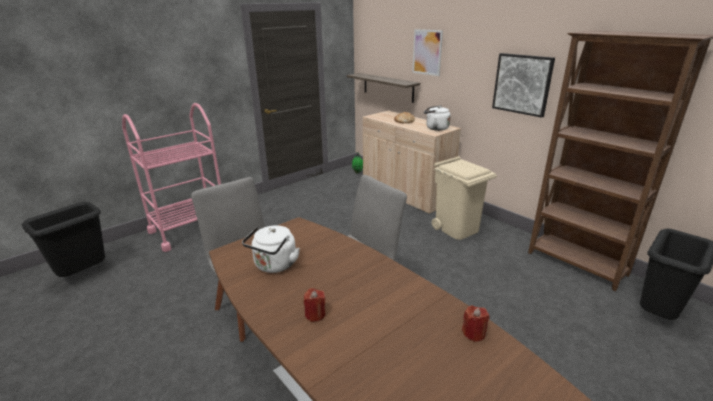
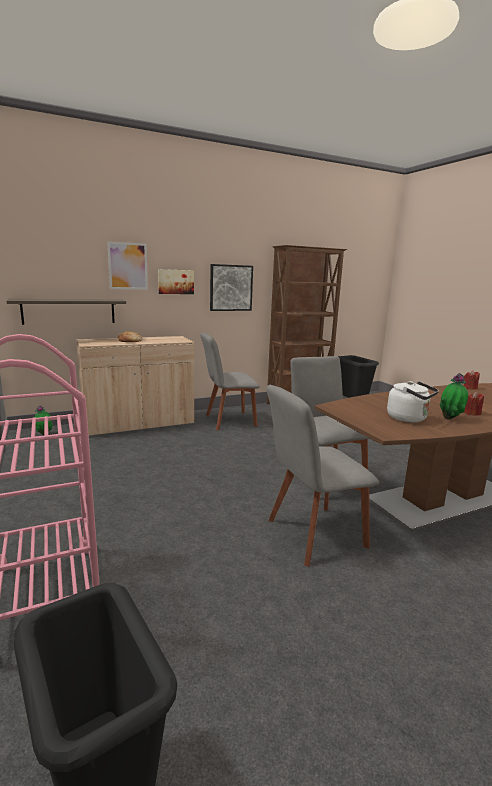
camera: 75 degrees left, 10 degrees down
(283, 294) = (450, 419): none -> potted plant
(435, 128) = (172, 339): white kettle -> none
(457, 229) = (227, 421): beige trash can -> grey chair
(464, 70) = (175, 281): none -> picture

